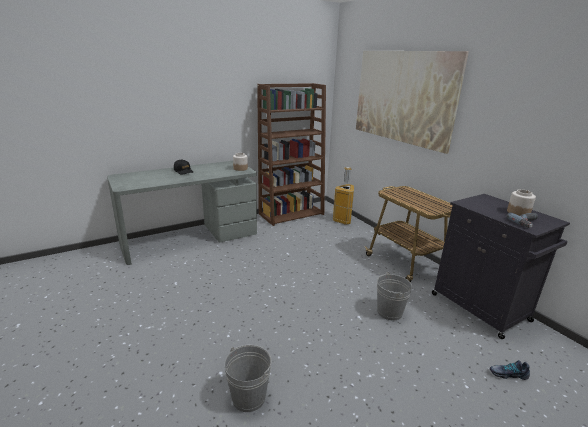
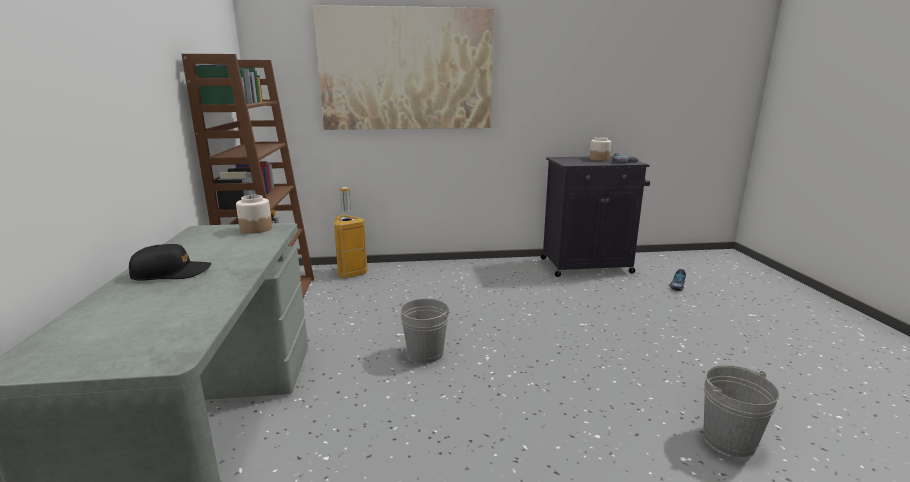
camera: 65 degrees left, 5 degrees down
(389, 312) = (578, 305): grey bucket -> grey bucket (425, 353)
(405, 263) = (490, 270): cart -> none

